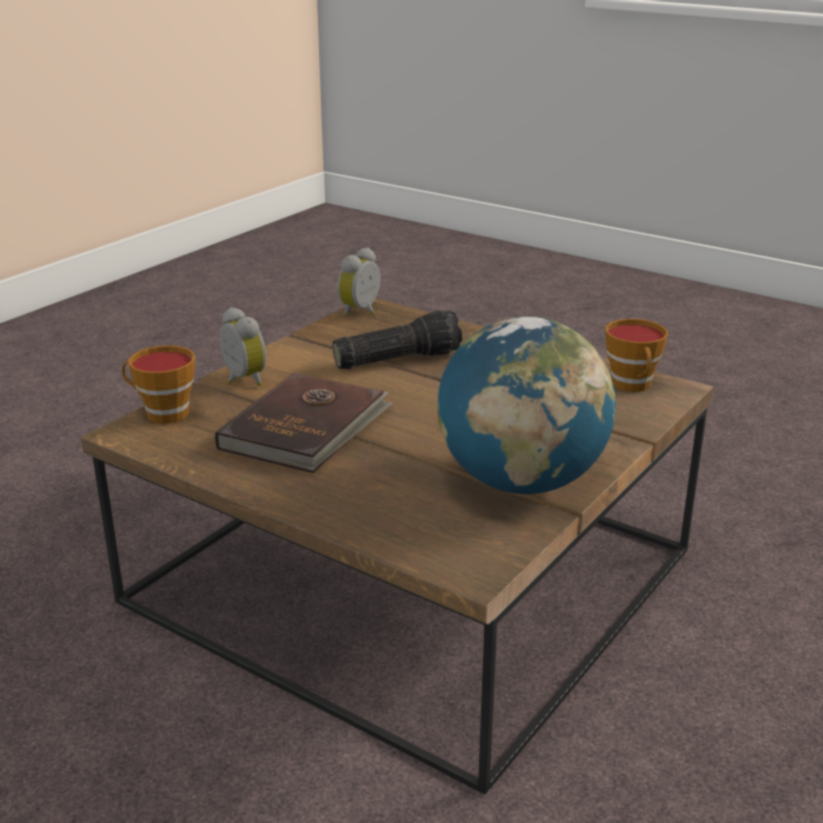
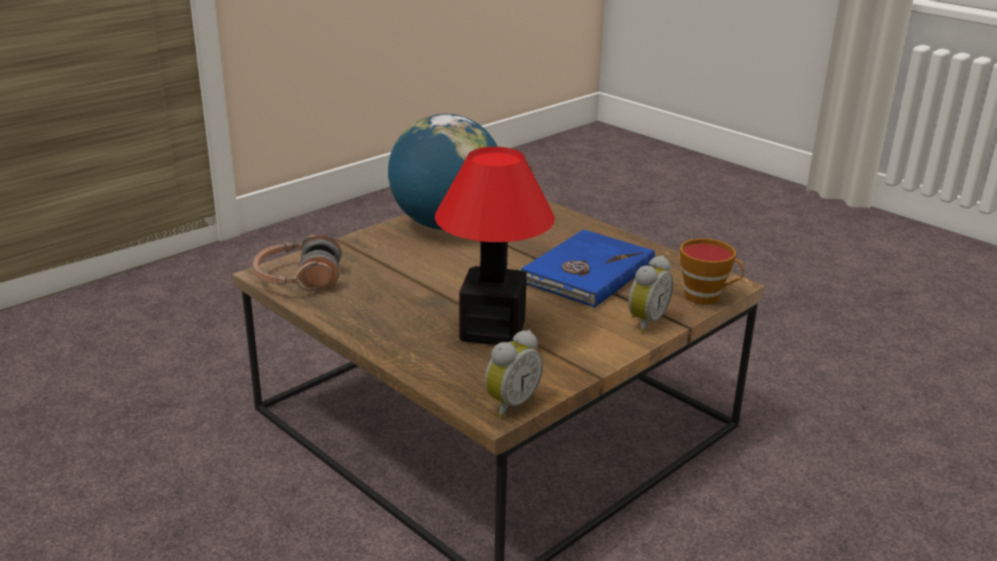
camera: 170 degrees left, 0 degrees up
(241, 380) = (644, 321): alarm clock -> alarm clock turned 120 degrees counterclockwise
(307, 428) = (585, 273): brown book -> blue book
(397, 358) = (491, 330): flashlight -> table lamp
(633, 385) = (298, 279): cup -> headphones

